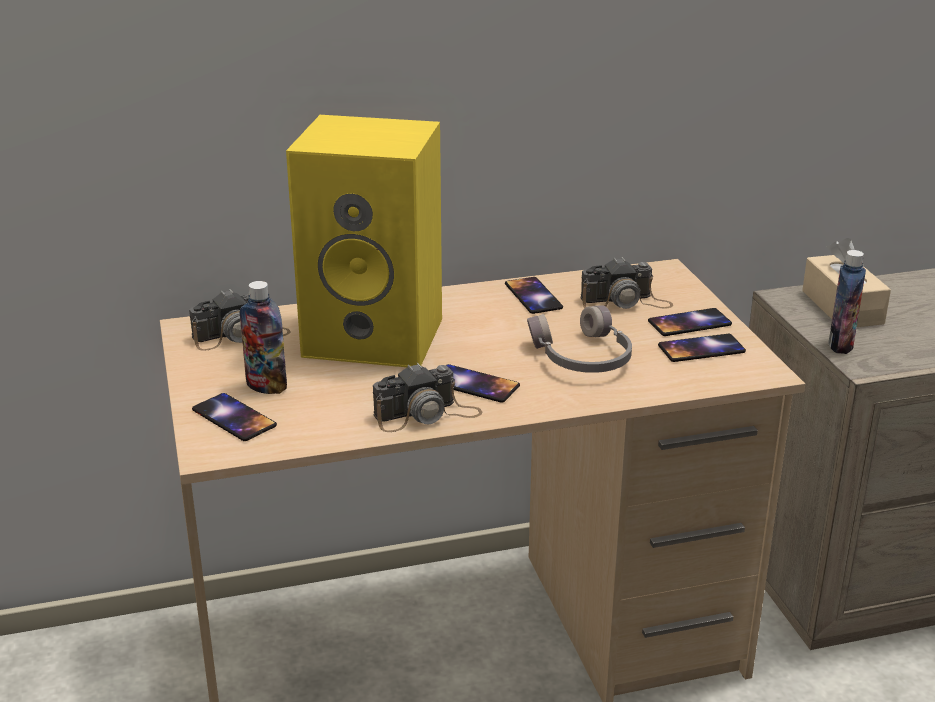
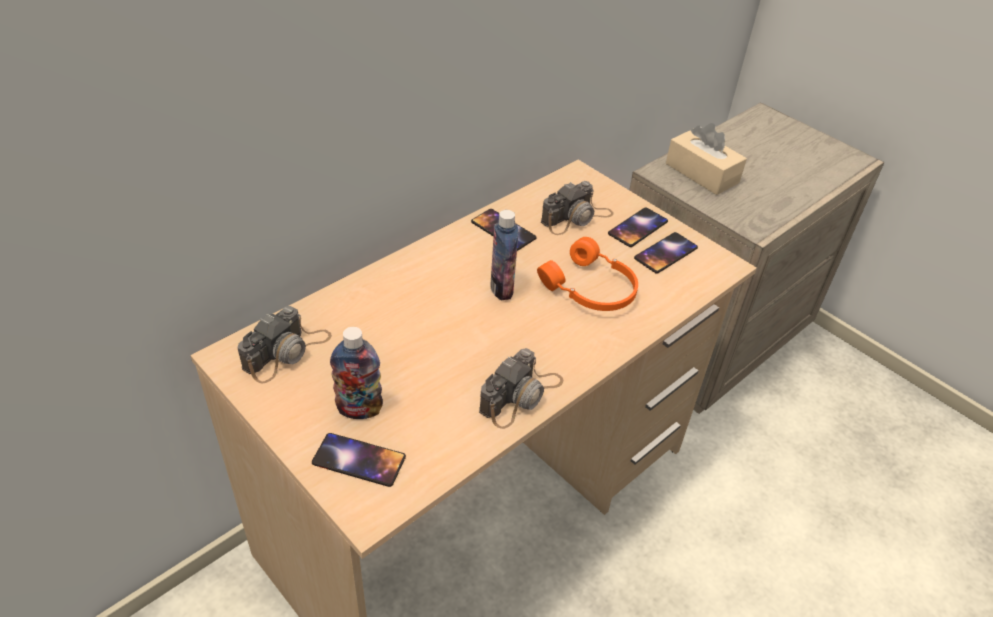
camera: 30 degrees left, 15 degrees up
(377, 336) = (412, 315): yellow speaker -> none
(474, 384) = (532, 346): phone -> none
(581, 358) = (590, 289): grey headphones -> orange headphones
(840, 345) = (727, 212): bottle -> bottle (501, 289)

